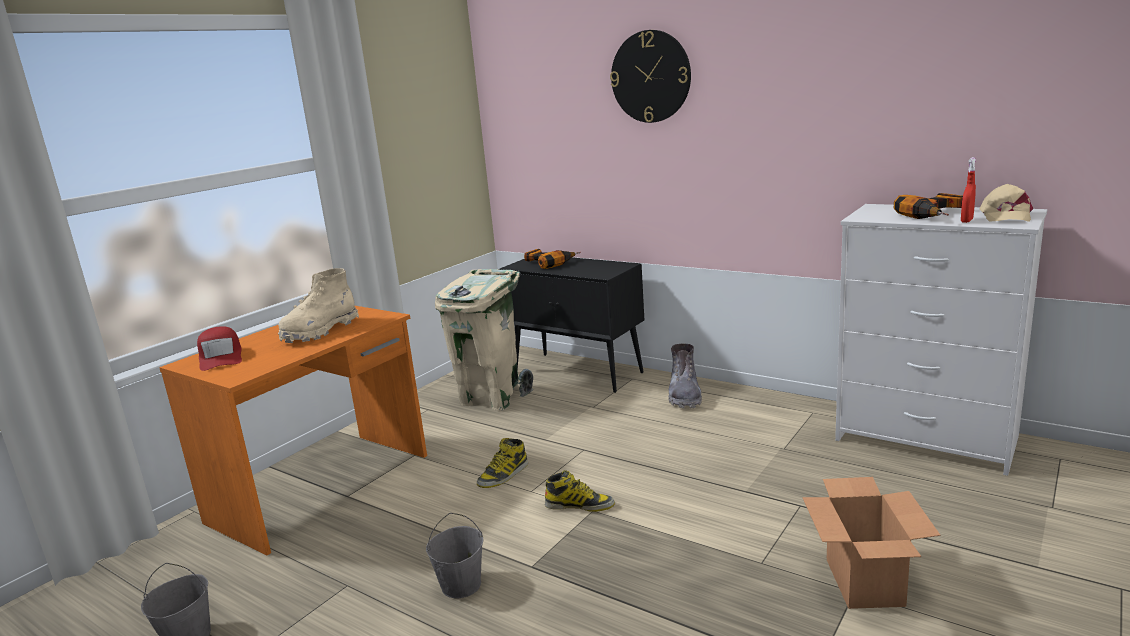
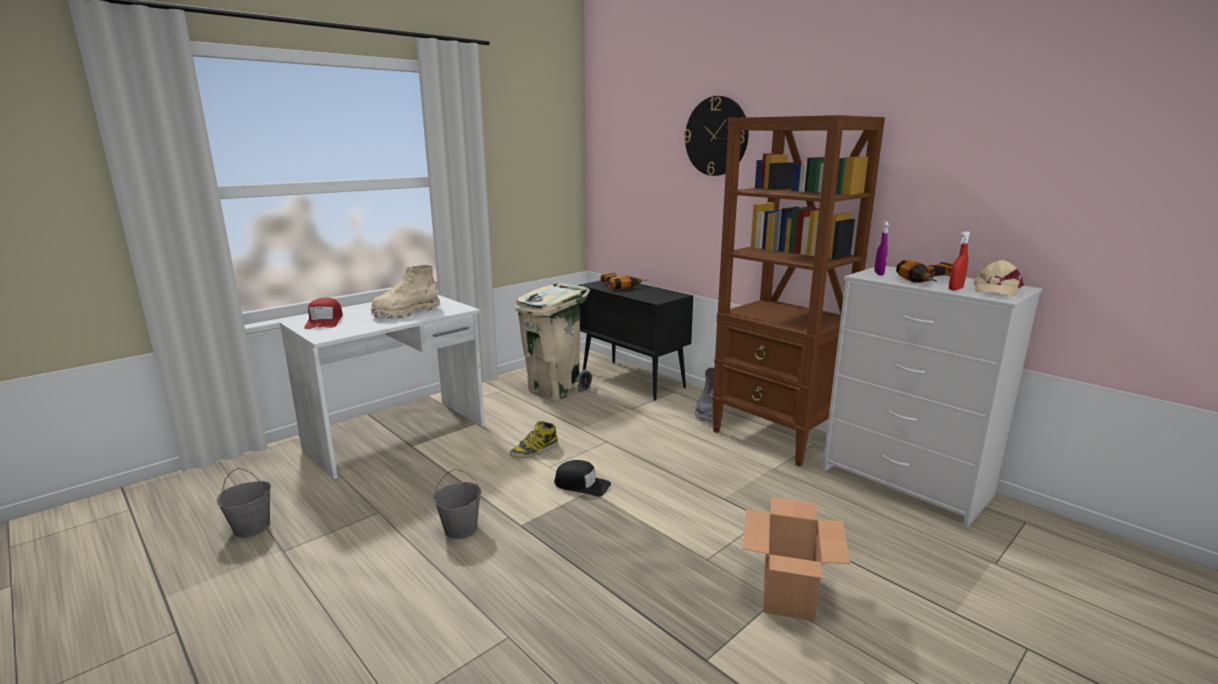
camera: 10 degrees right, 0 degrees up
(323, 488) = (398, 436): orange desk -> white desk
(580, 505) = (582, 485): boot -> black cap
(769, 411) = (776, 436): none -> brown bookcase
(874, 213) = (879, 273): none -> purple spray bottle

